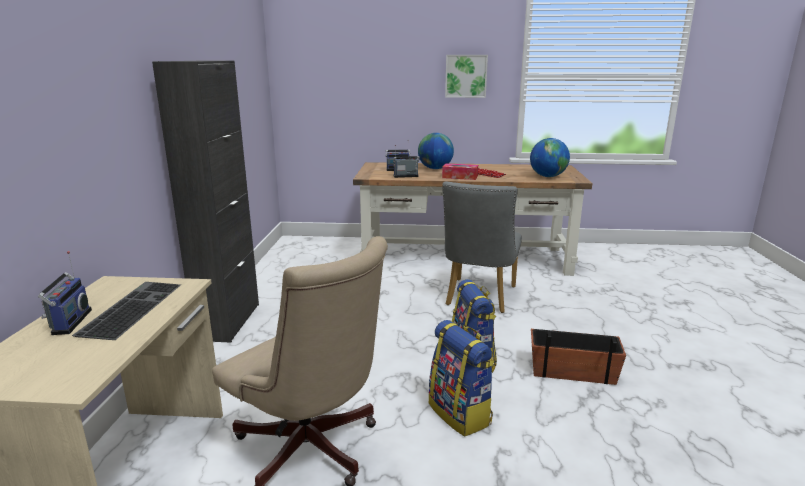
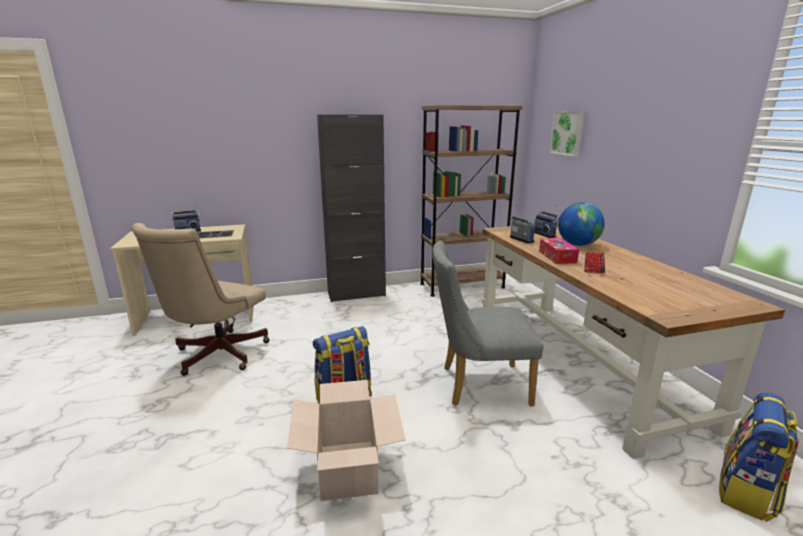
camera: 70 degrees right, 0 degrees up
(284, 262) = (462, 285): none -> brown bookcase
(460, 414) = (260, 405): backpack -> backpack (747, 492)
(466, 76) = (676, 138): picture -> picture (568, 133)
(547, 176) = (649, 296): globe -> none
(572, 371) = (347, 469): planter -> cardboard box

